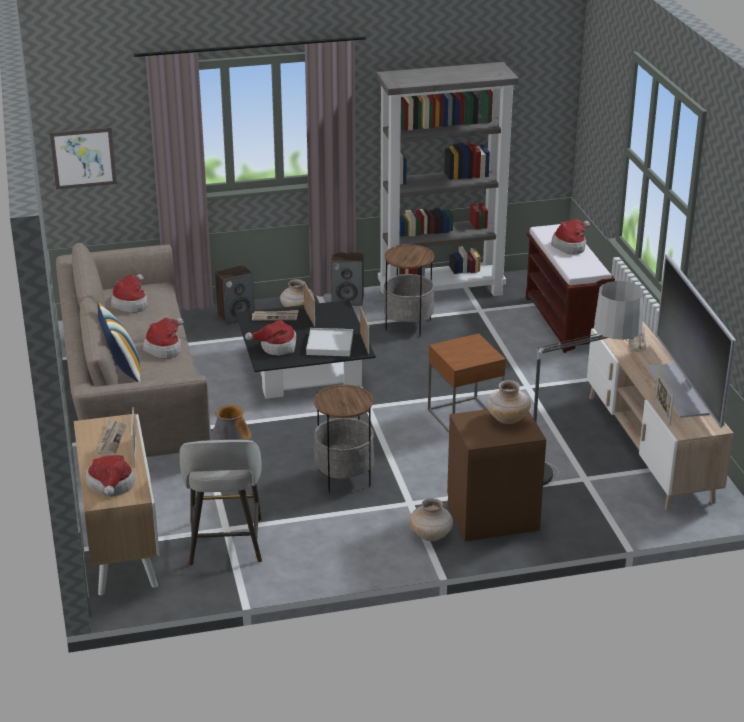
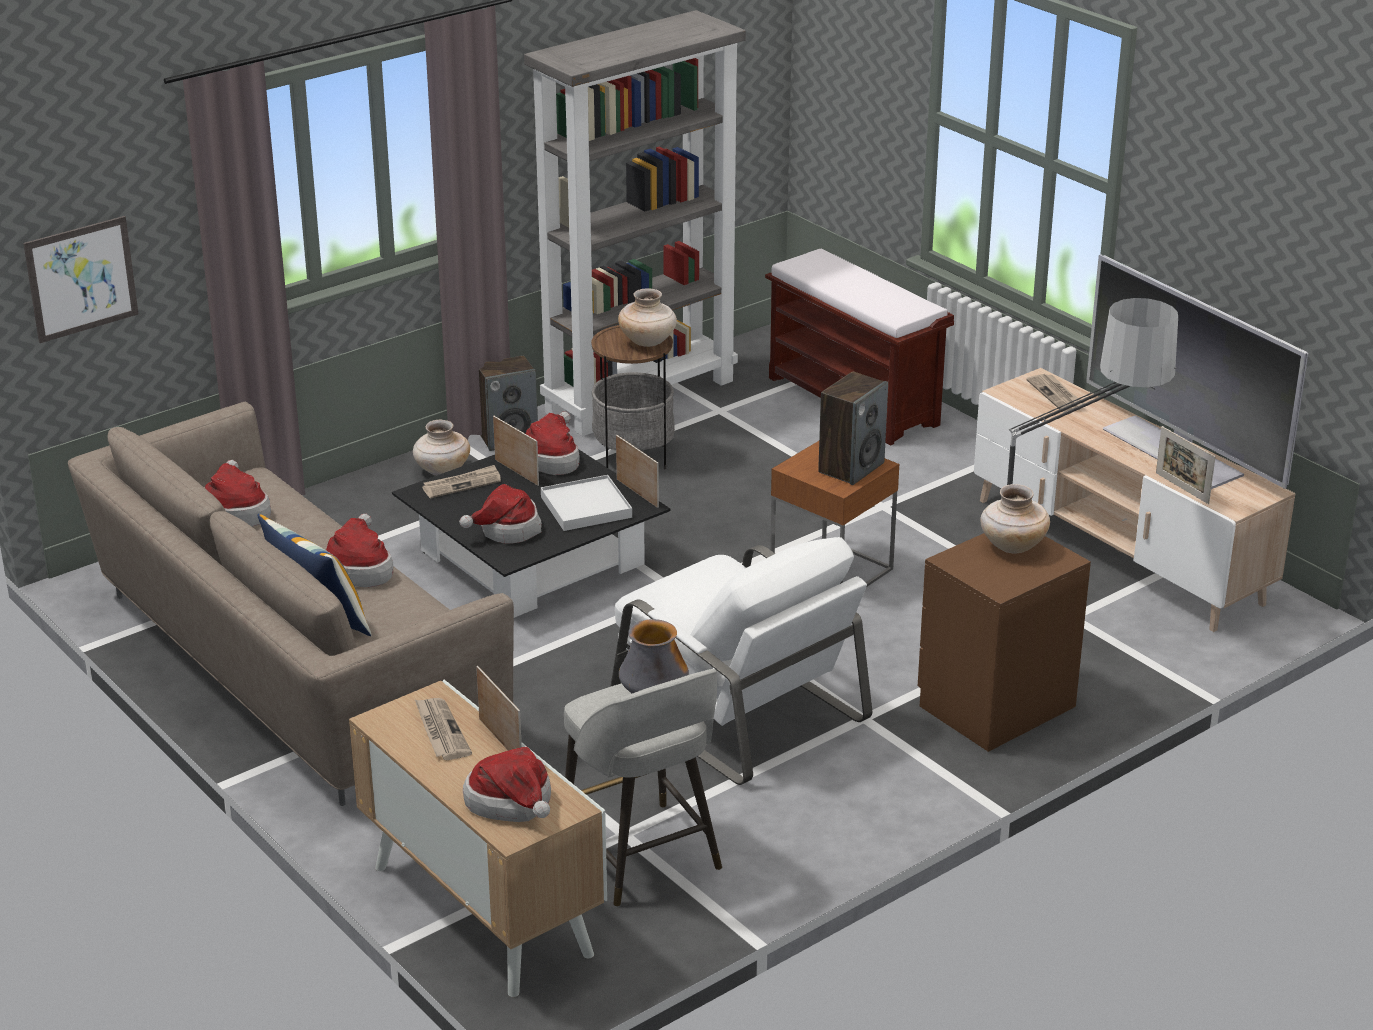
camera: 25 degrees left, 0 degrees up
(236, 316) = (352, 502): speaker -> speaker (851, 467)
(344, 478) = (736, 707): side table -> white armchair
(431, 536) = (934, 757): beige vase -> beige vase (648, 342)
(571, 245) = (855, 280): hat -> hat (552, 459)

